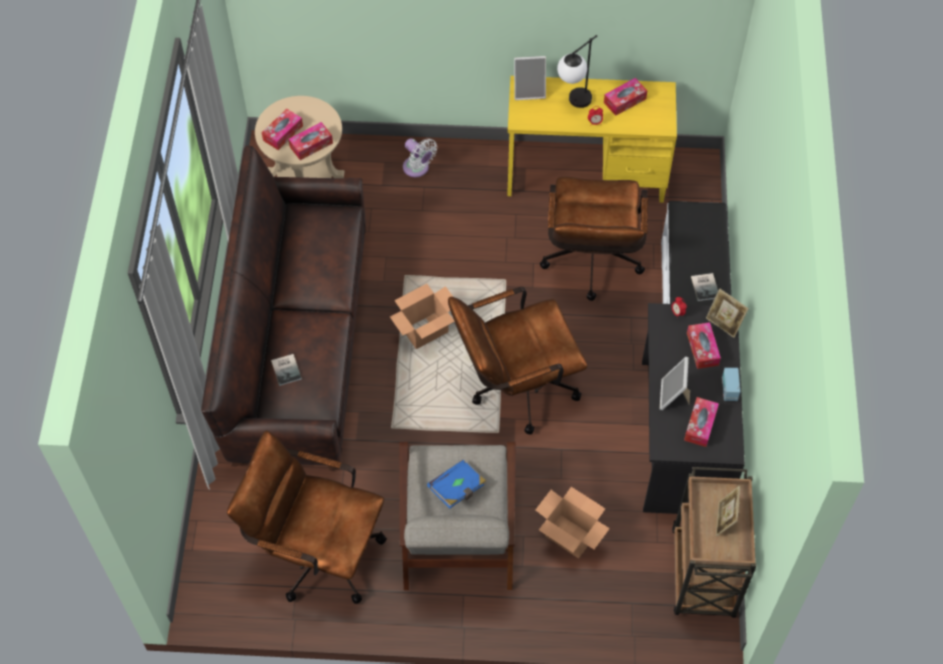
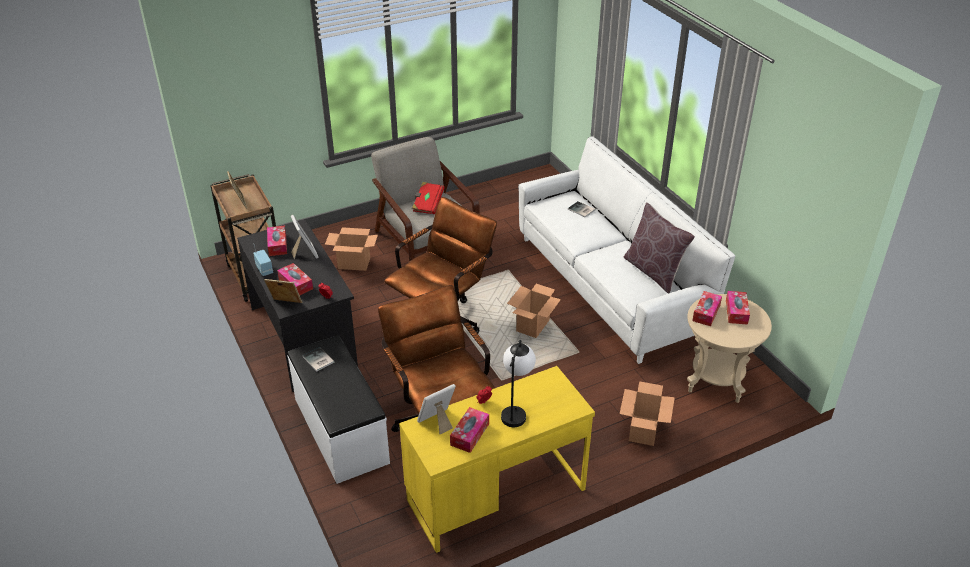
camera: 150 degrees right, 20 degrees down
(295, 238) = (654, 272): none -> brown pillow
(298, 344) = (610, 286): brown sofa -> white sofa
(317, 552) = (500, 208): brown office chair -> none
(418, 169) = (643, 431): white fan -> cardboard box
(457, 489) = (427, 204): blue book -> red book
(529, 91) = (565, 405): picture frame -> picture frame (437, 422)

